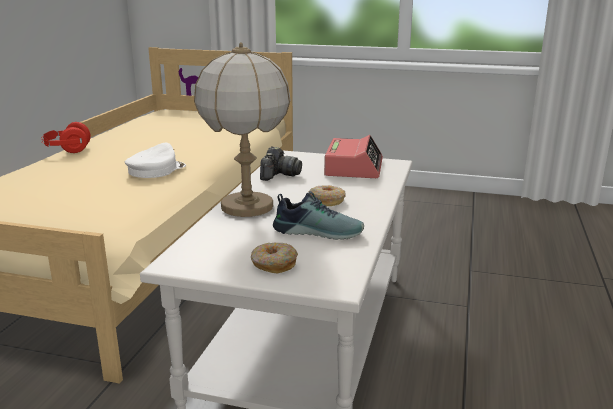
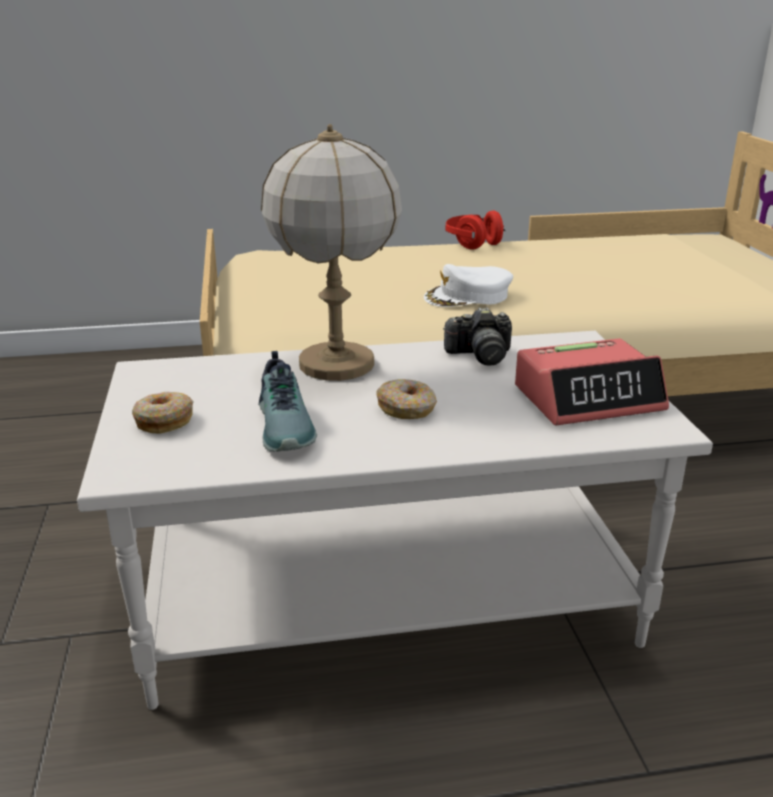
camera: 65 degrees right, 5 degrees up
(156, 170) = (468, 296): white cap -> white cap turned 150 degrees clockwise

